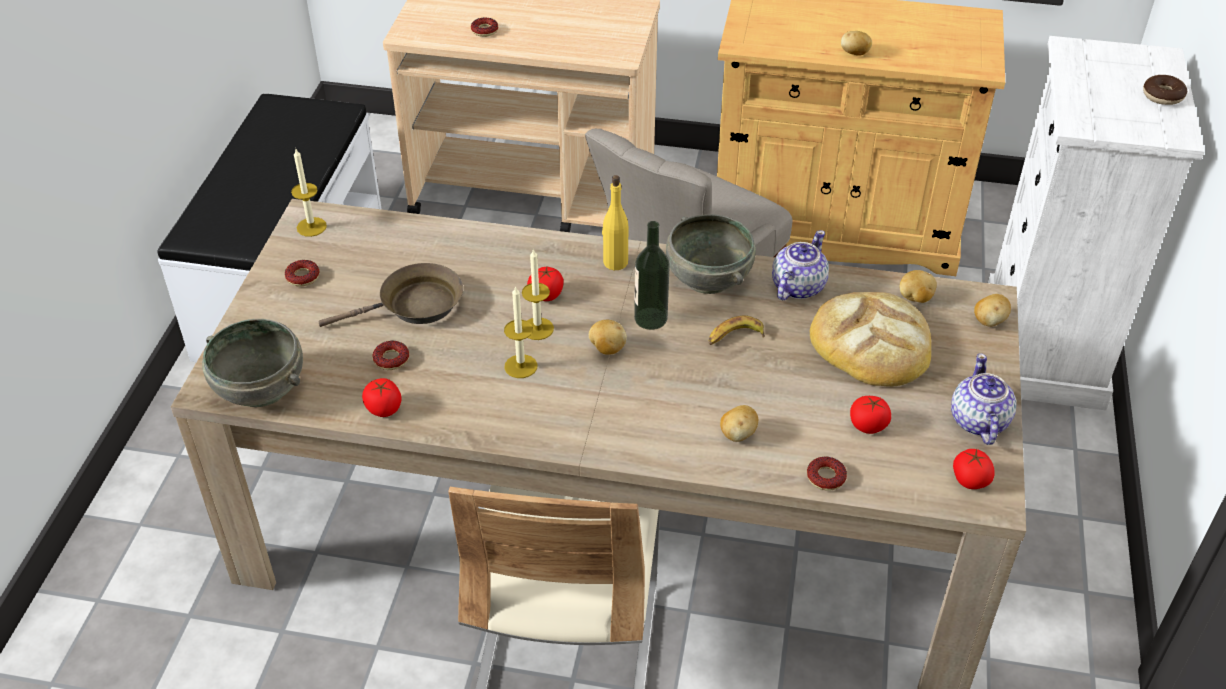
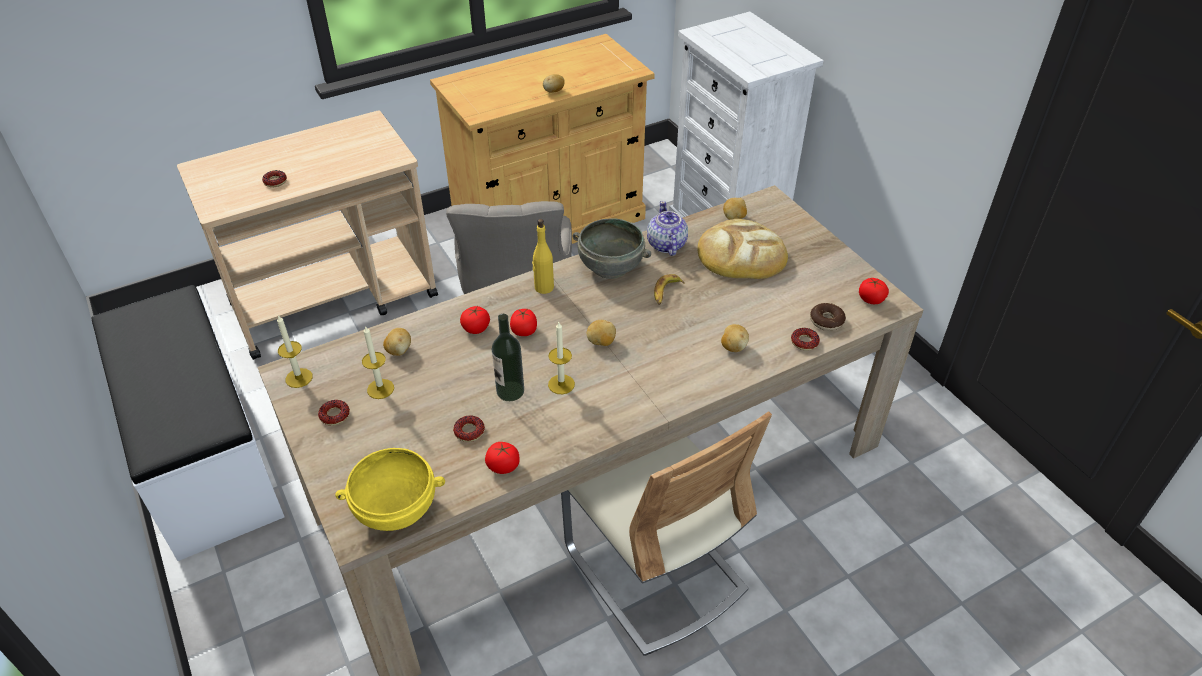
camera: 40 degrees left, 0 degrees up
(261, 387) = (396, 508): grey bowl -> yellow bowl
(415, 306) = (443, 387): brown frying pan -> none
(537, 328) = (544, 355): candle -> candle (380, 389)
(650, 318) = (605, 309): bottle -> bottle (510, 391)
(868, 425) = (791, 300): tomato -> tomato (476, 328)
(978, 421) = (839, 266): teapot -> none
(989, 321) = (783, 210): potato -> potato (399, 350)
(1162, 96) = (771, 40): donut -> donut (826, 321)

